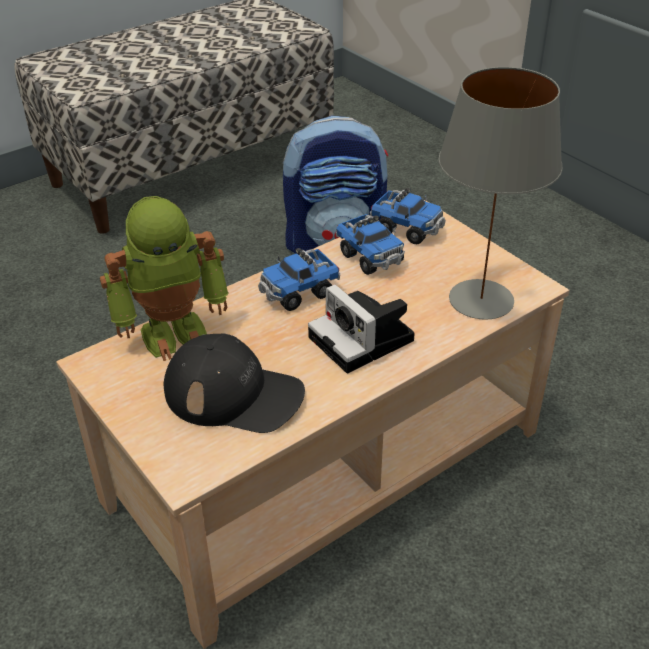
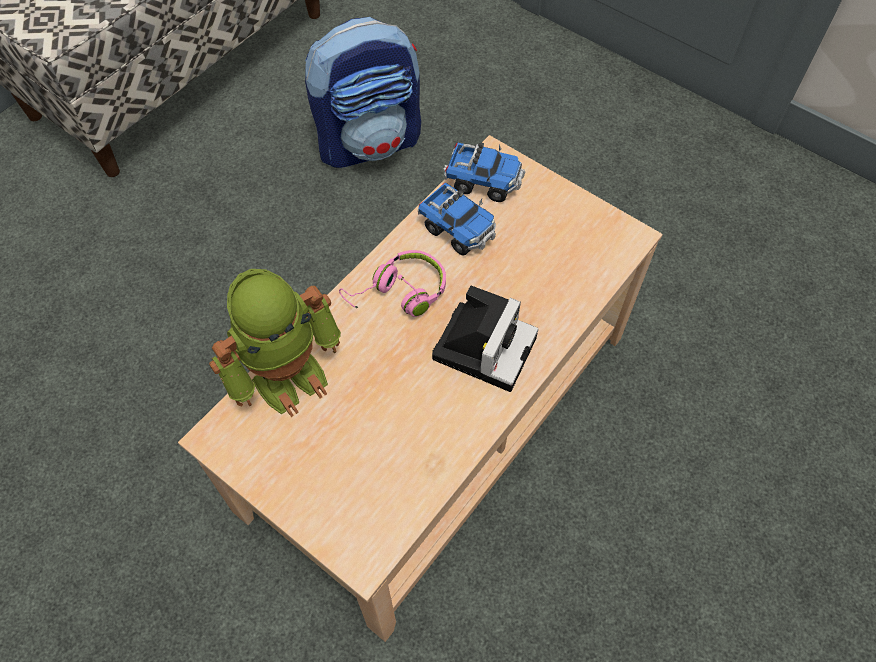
camera: 15 degrees left, 20 degrees up
(234, 394) = (378, 444): black cap -> none
(299, 292) = (399, 293): toy truck -> pink headphones
(364, 340) = (484, 344): camera -> camera turned 105 degrees counterclockwise
(480, 298) = (582, 264): grey table lamp -> none

